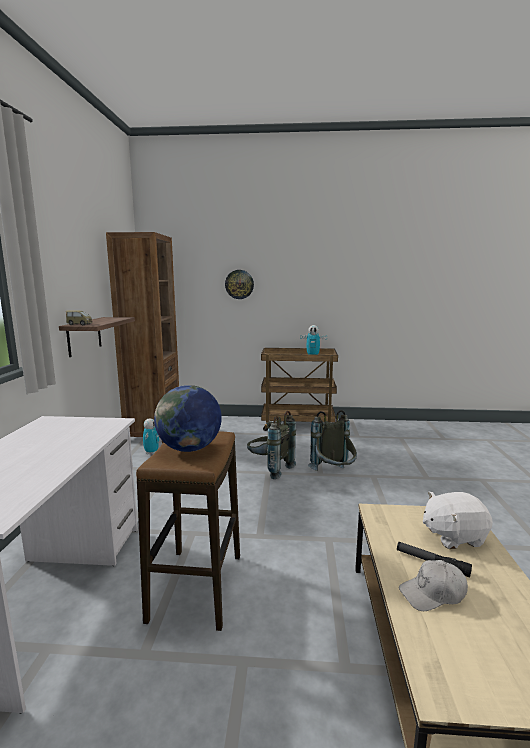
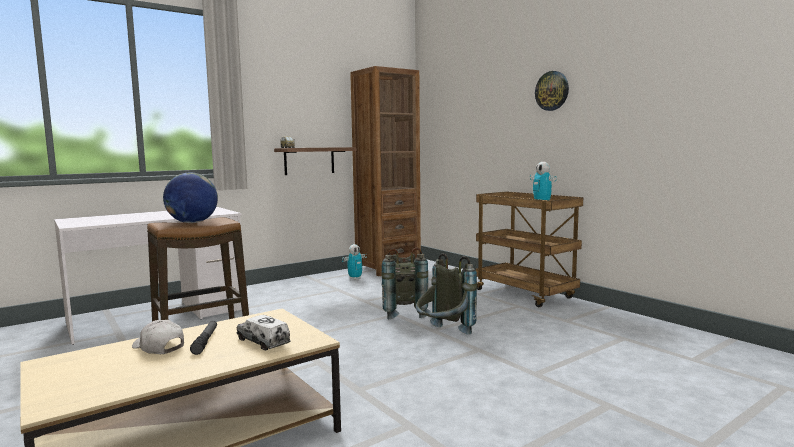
camera: 50 degrees right, 5 degrees down
(239, 284) = (490, 115): wall clock -> wall clock (552, 91)
(453, 536) = (263, 341): white plush toy -> toy truck

